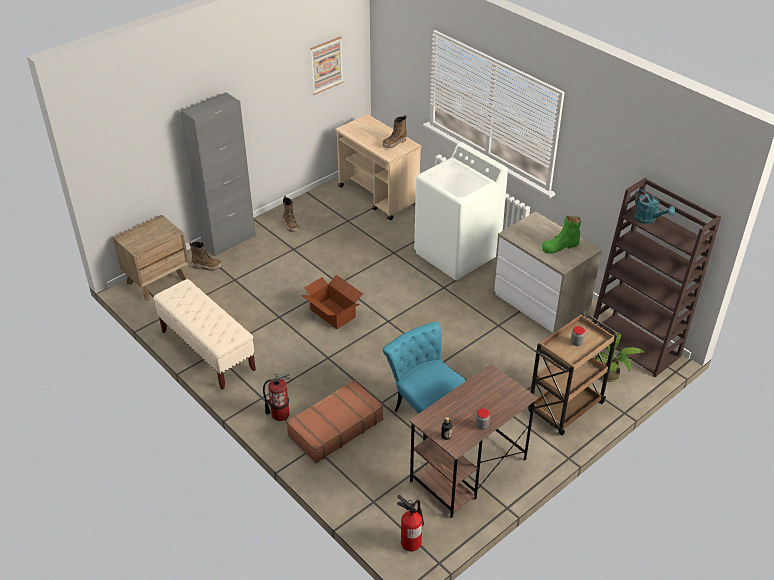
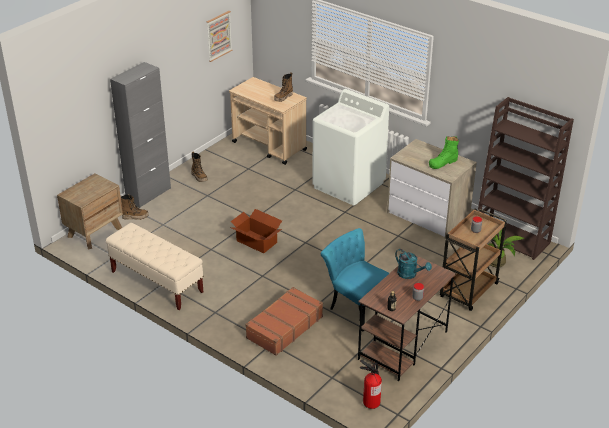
camera: 10 degrees left, 5 degrees down
(280, 414) = (234, 322): fire extinguisher -> none
(648, 220) = (515, 129): turquoise watering can -> turquoise watering can (410, 274)

